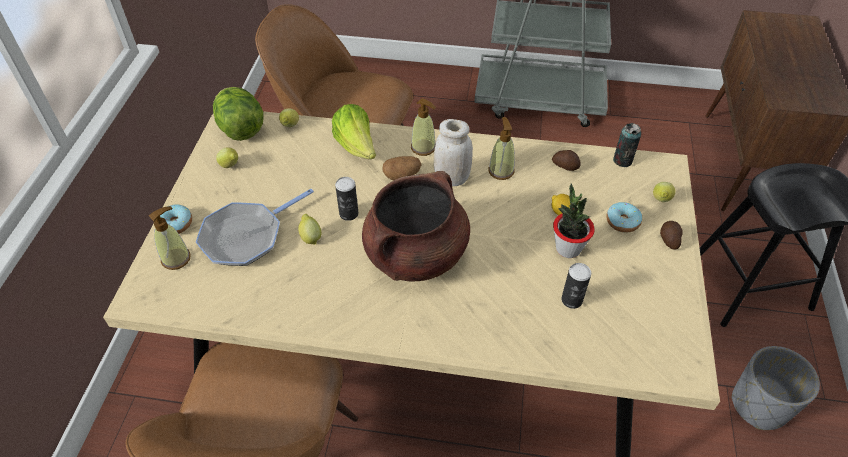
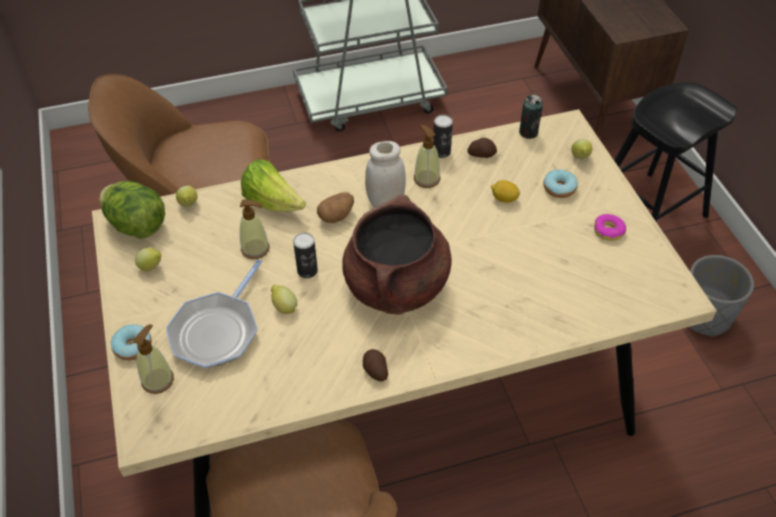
camera: 25 degrees left, 0 degrees up
(423, 147) = (340, 181): soap dispenser -> soap dispenser (255, 249)
(568, 248) = (527, 229): potted plant -> none
(571, 300) = (556, 273): can -> can (441, 152)
(648, 279) = (608, 231): none -> donut
(668, 239) = (605, 190): potato -> potato (375, 370)

